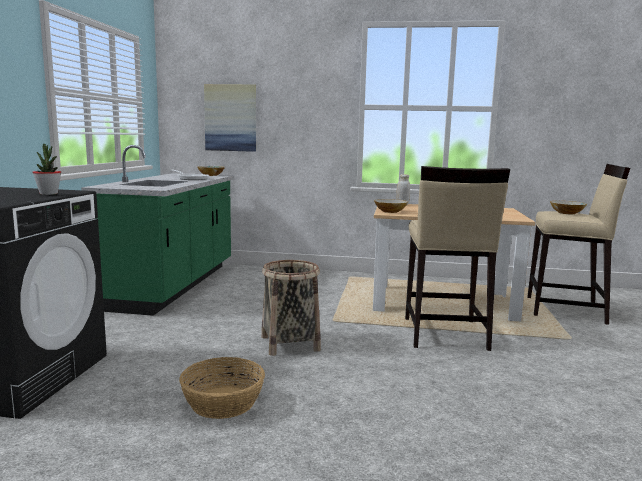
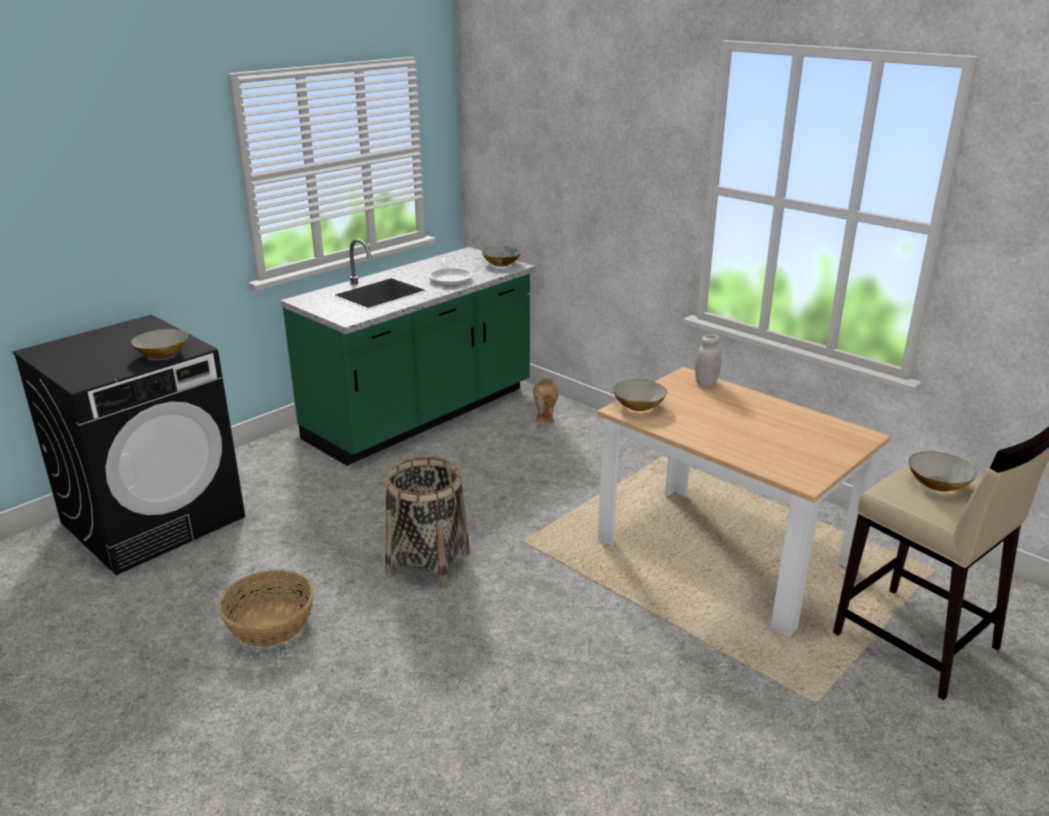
camera: 35 degrees right, 15 degrees up
(48, 194) = (162, 354): potted plant -> bowl
(230, 118) = (540, 177): picture -> none
(261, 275) = (545, 421): none -> vase
(444, 334) = (634, 618): beige stool -> none

